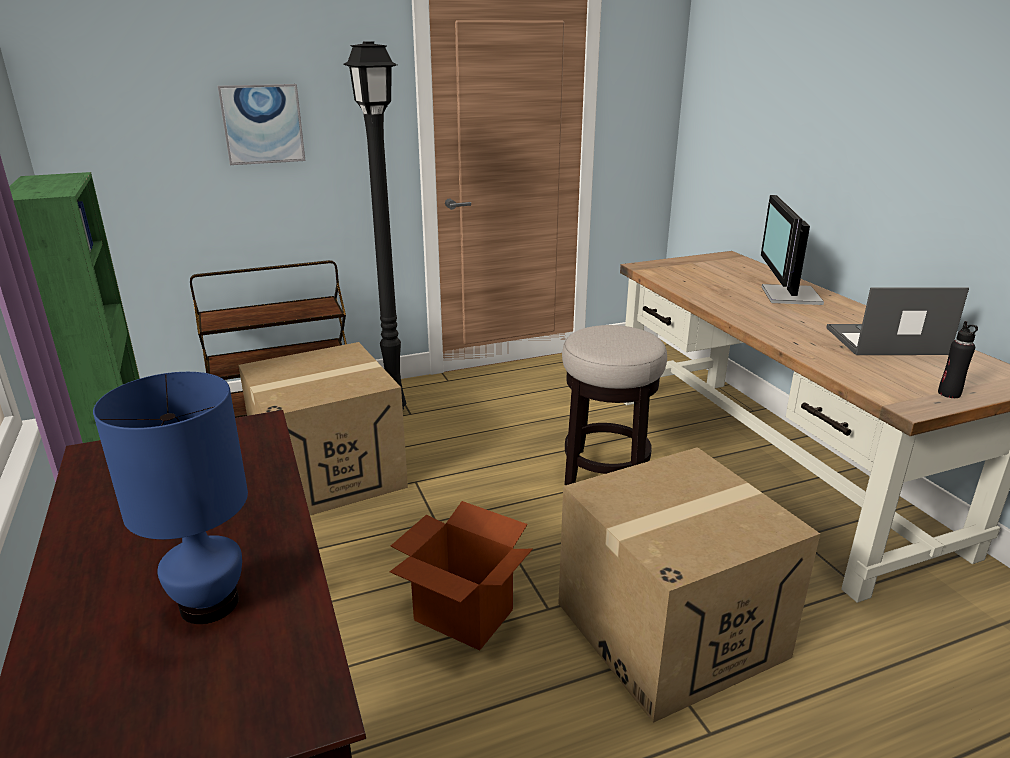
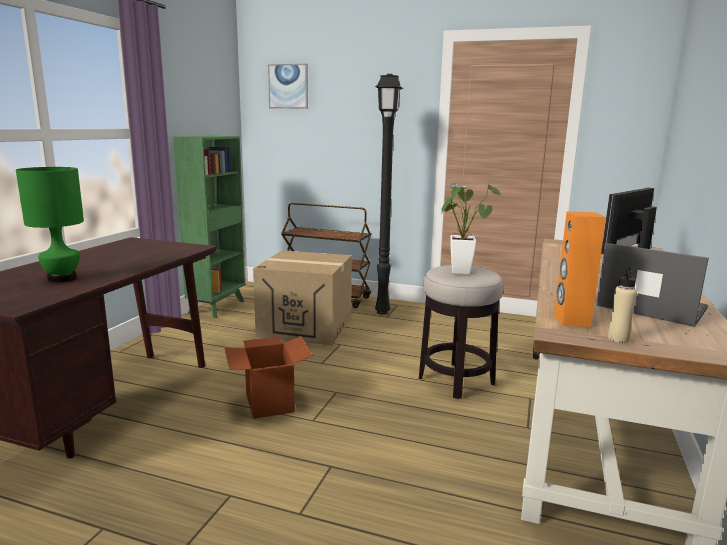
camera: 40 degrees right, 10 degrees down
(209, 605) = (61, 279): blue table lamp -> green table lamp
(262, 124) = (346, 125): picture -> picture (288, 86)
(612, 338) = (460, 270): none -> potted plant
(670, 629) = (362, 461): cardboard box -> none
(883, 384) = (571, 320): none -> orange speaker
(949, 393) = (618, 339): black bottle -> beige bottle

